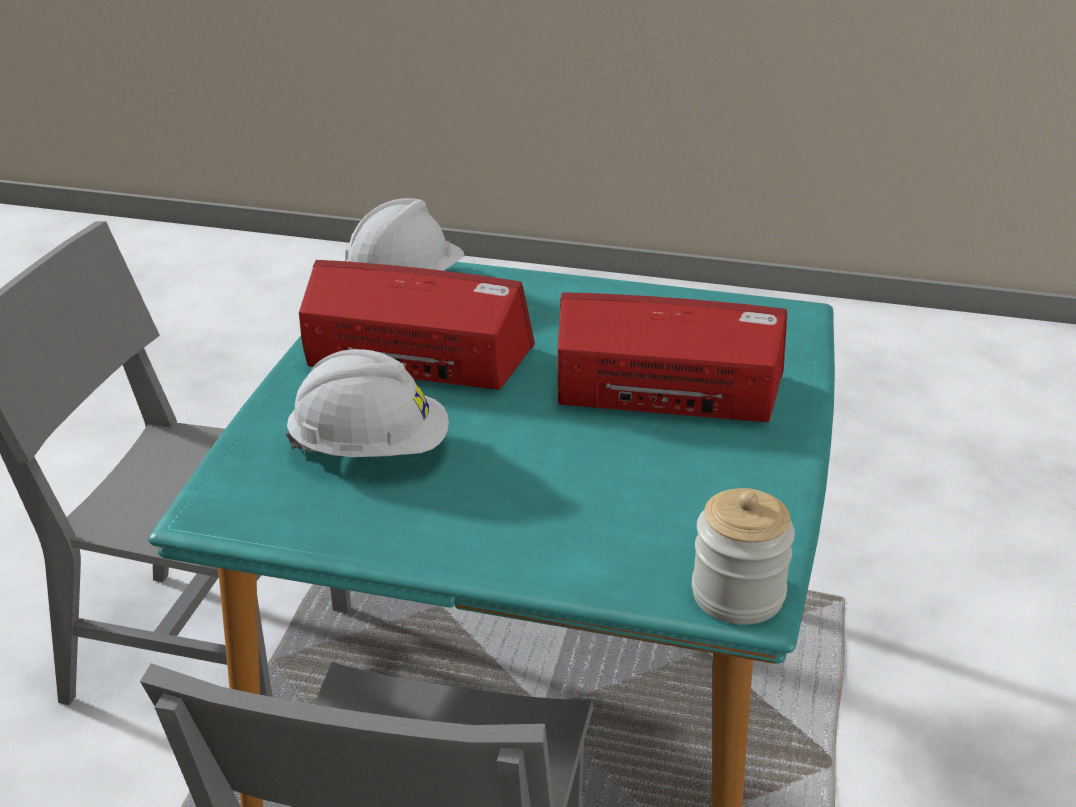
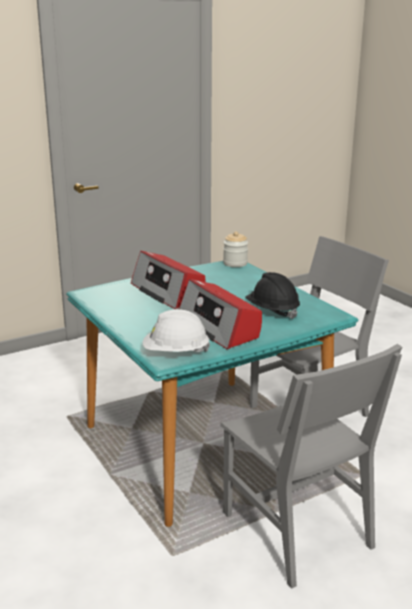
camera: 135 degrees left, 10 degrees down
(371, 450) = (272, 311): white hard hat -> black hard hat

